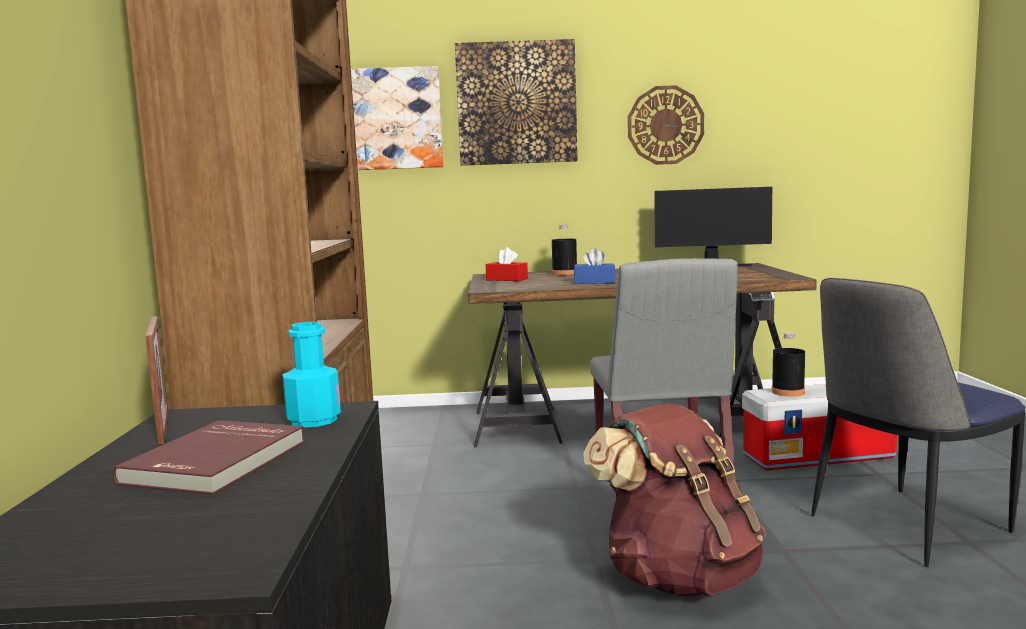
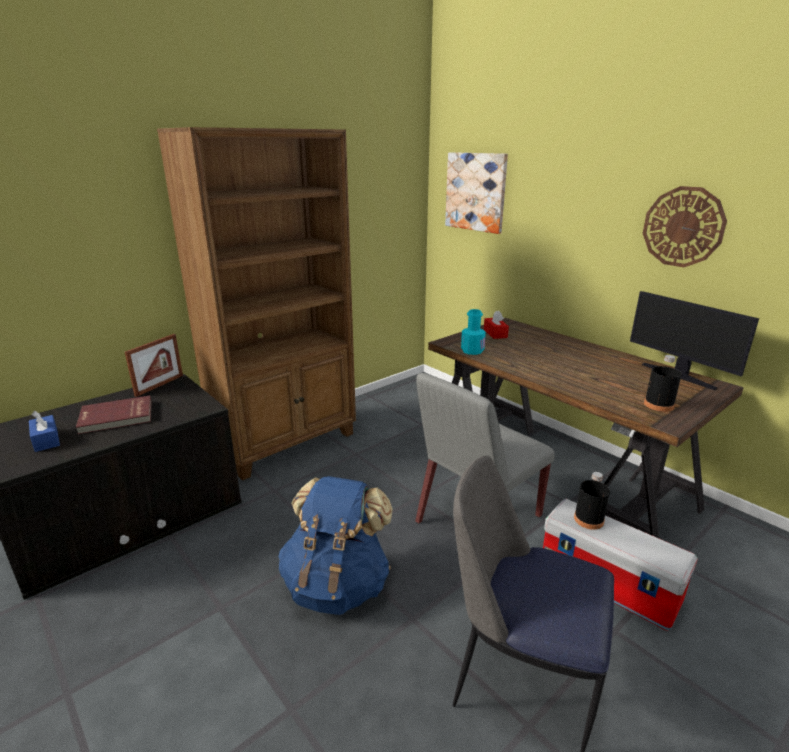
camera: 50 degrees right, 15 degrees up
(313, 420) = (184, 409): turquoise bottle -> turquoise bottle (472, 351)
(516, 103) = (557, 189): picture -> none
(564, 273) = (548, 340): black bottle -> black bottle (658, 405)
(594, 282) = (523, 361): blue tissue box -> blue tissue box (46, 440)
(678, 577) = (337, 585): brown backpack -> blue backpack

